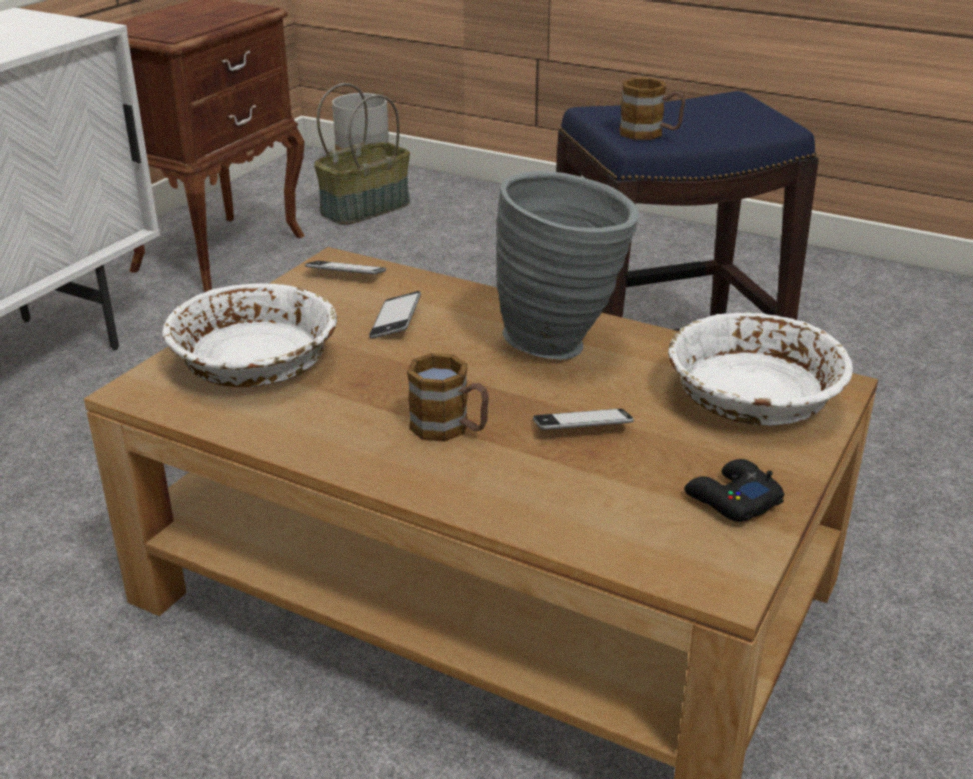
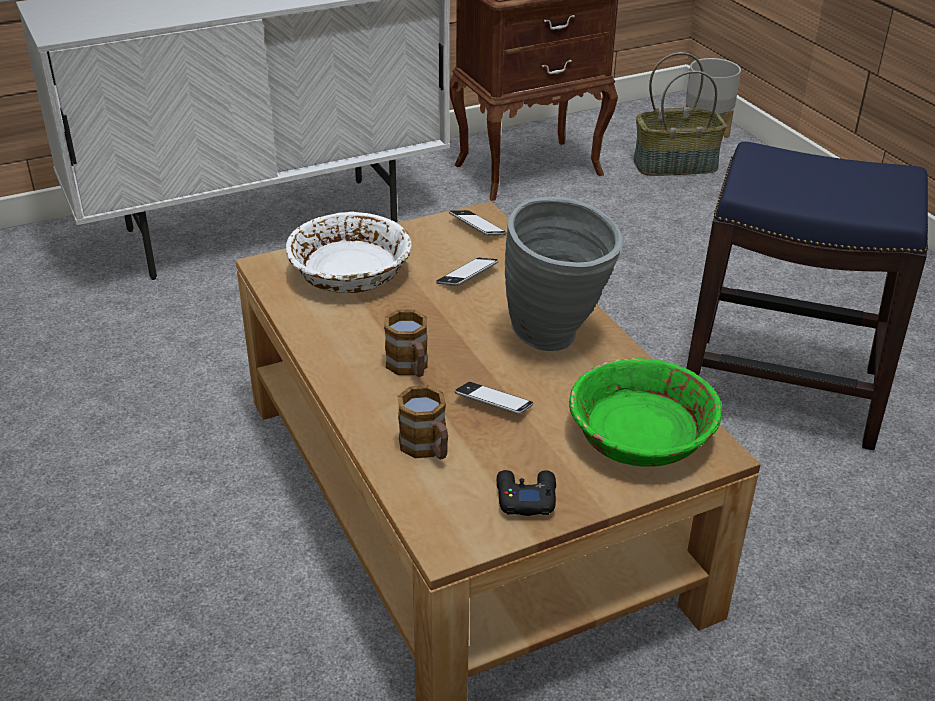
camera: 35 degrees right, 5 degrees up
(650, 134) = (770, 187): mug -> mug (427, 448)
(752, 396) = (640, 434): white bowl -> green bowl

